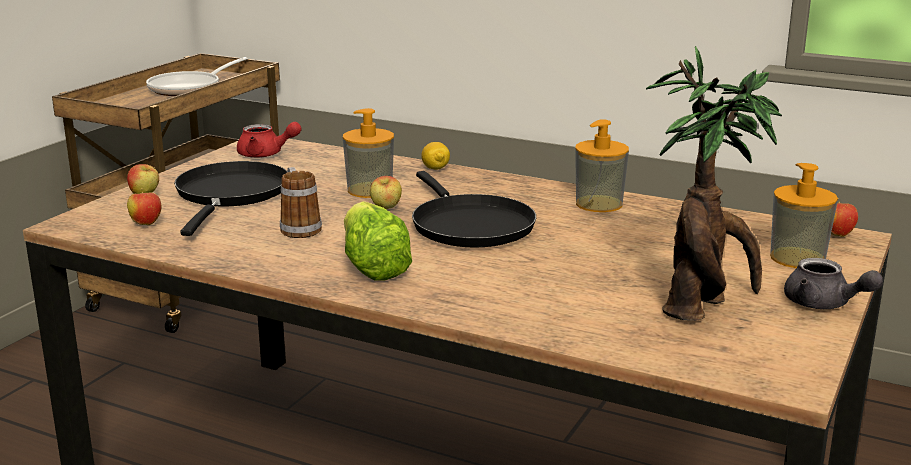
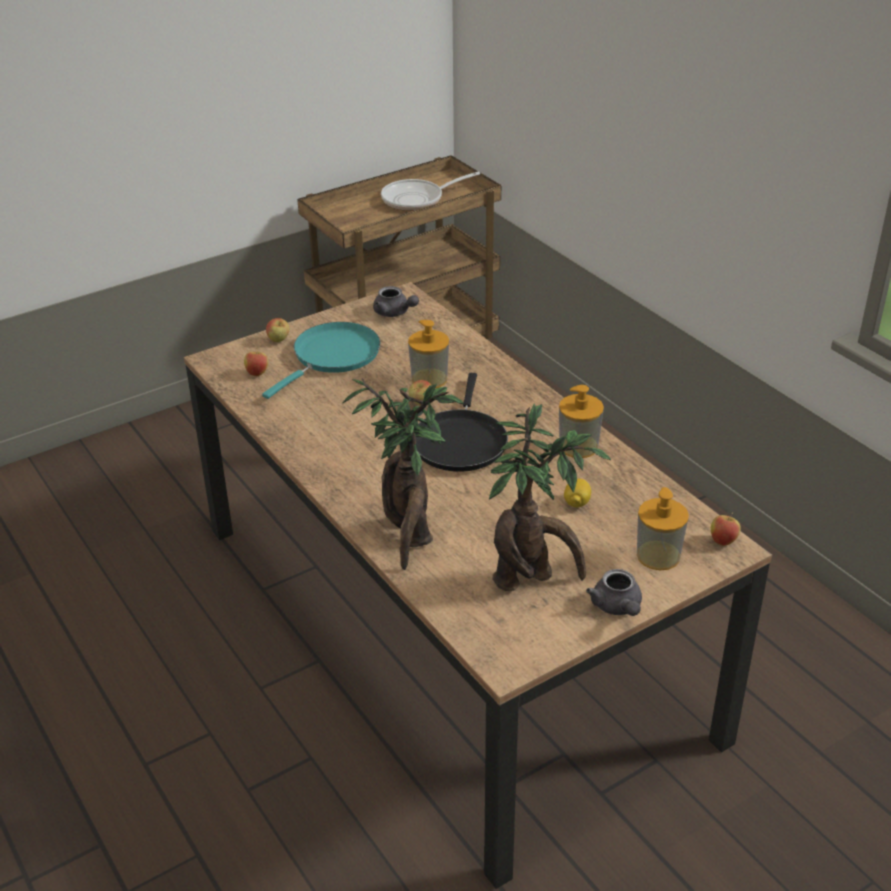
camera: 30 degrees right, 15 degrees up
(231, 195) = (333, 356): black frying pan -> turquoise frying pan
(266, 154) = (394, 313): red teapot -> grey teapot
(299, 228) = (346, 408): mug -> none
(372, 266) = (358, 464): lettuce -> none
(435, 168) = (500, 365): lemon -> lemon (576, 503)
(518, 308) = (409, 537): none -> potted plant

